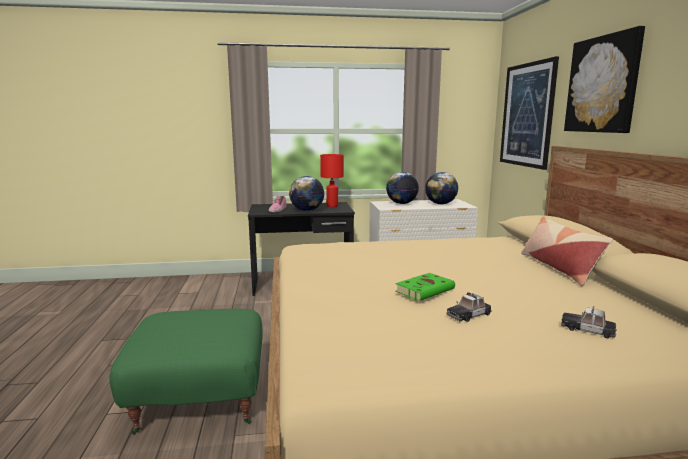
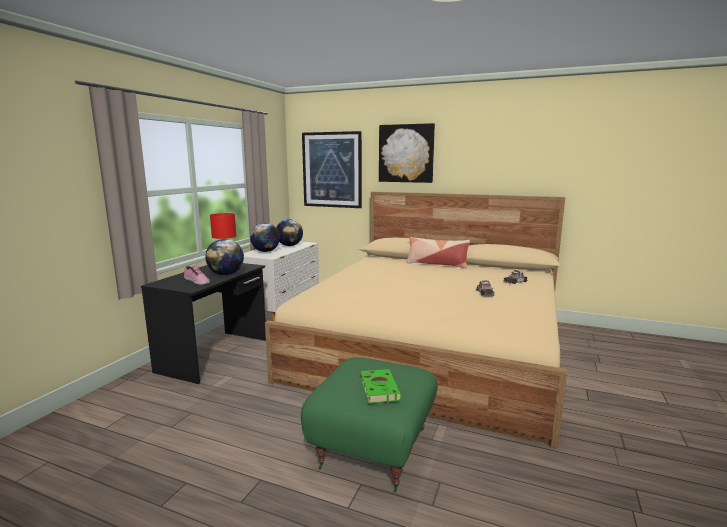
camera: 60 degrees left, 0 degrees up
(426, 290) = (444, 291): green book -> green book (379, 388)

